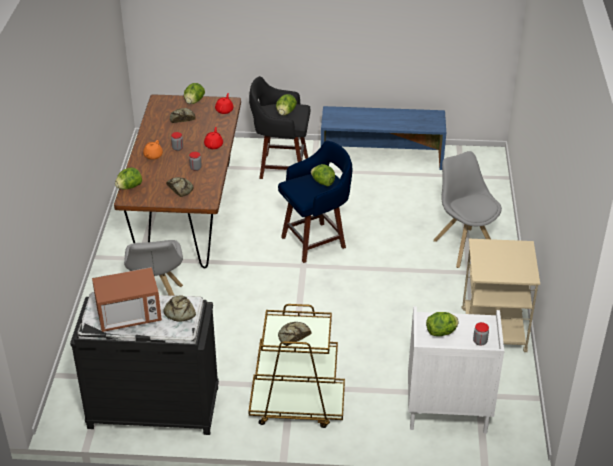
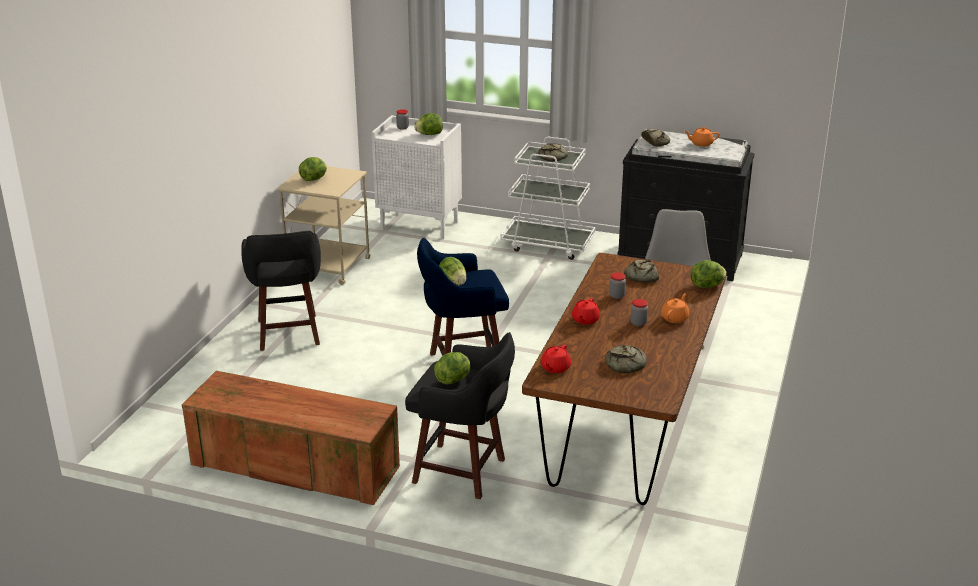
camera: 165 degrees left, 10 degrees down
(129, 316) = (701, 144): microwave -> orange teapot
(194, 102) = (602, 389): lettuce -> lettuce (314, 179)
(297, 406) = (548, 244): brown cart -> white cart
(382, 155) = (293, 466): blue bench -> brown bench
(464, 247) = (288, 334): grey chair -> black stool

